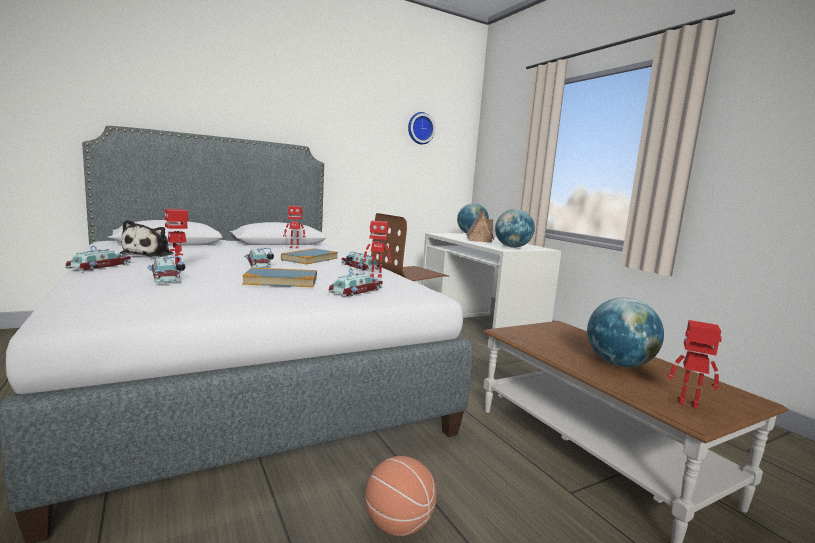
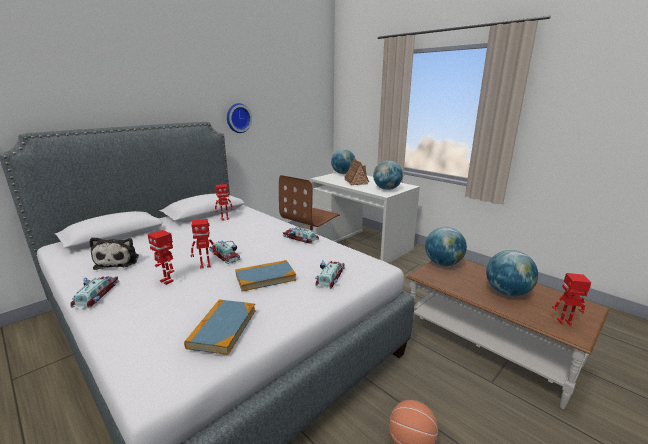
camera: 15 degrees left, 10 degrees up
(167, 277) = (176, 299): toy car -> none
(310, 259) = (254, 235): book -> book (223, 328)
(376, 276) = (322, 249): toy robot -> toy robot (205, 265)
(420, 128) = (292, 89): wall clock -> wall clock (238, 118)
(546, 328) = (443, 263): none -> globe

